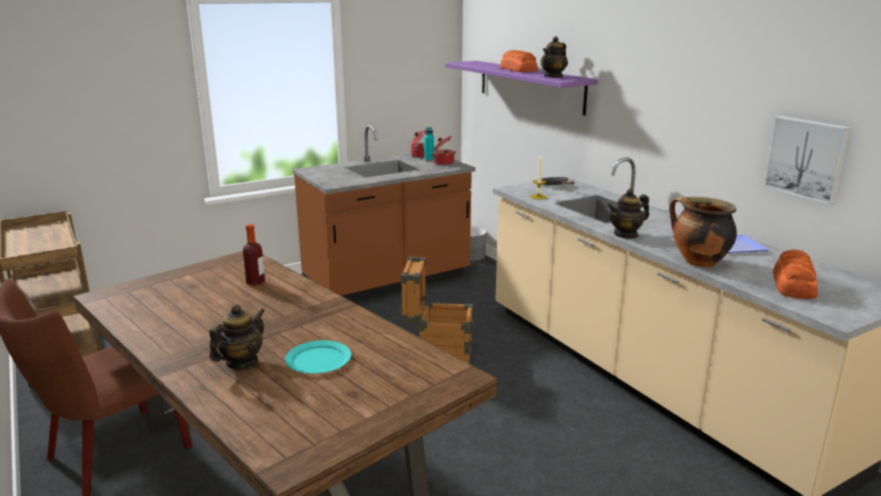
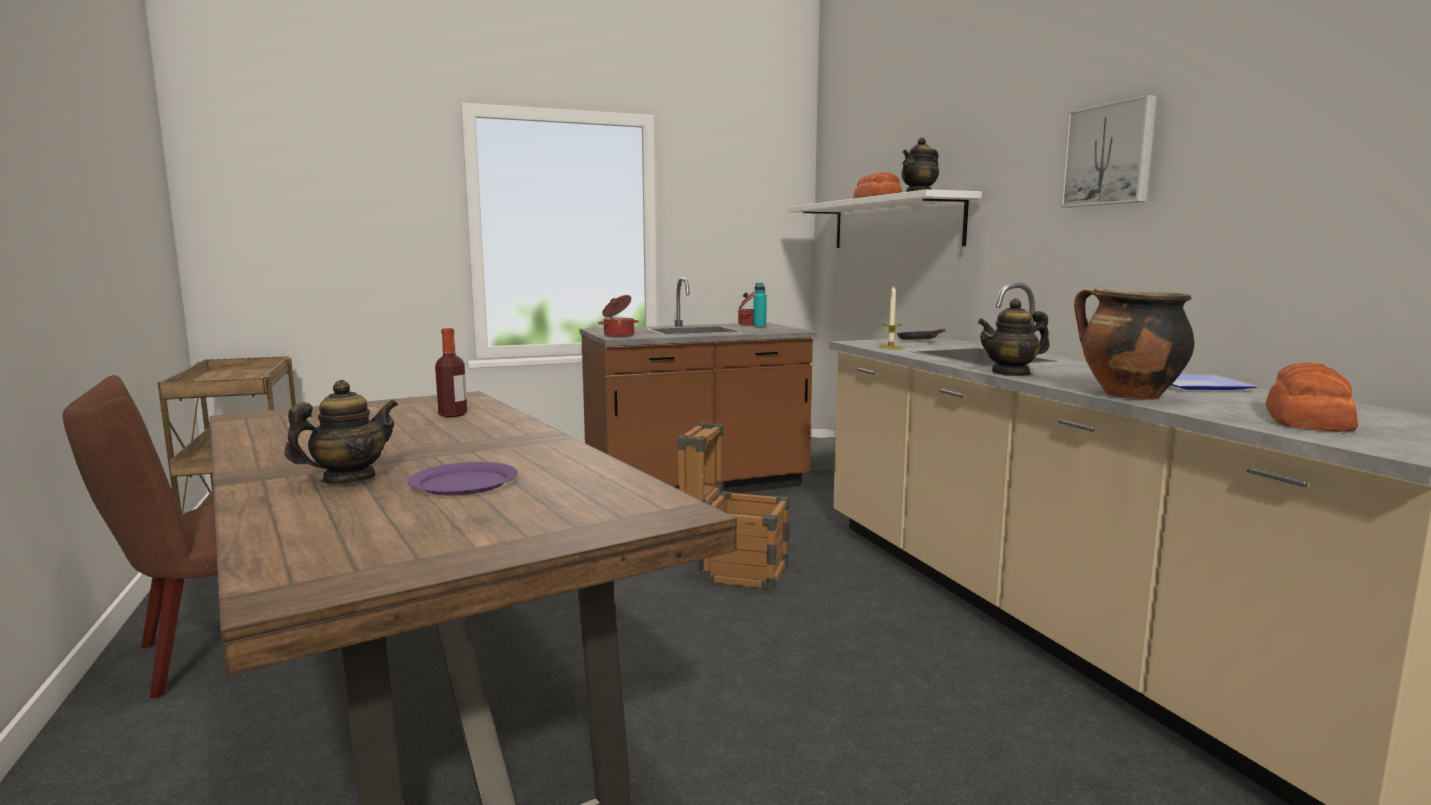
camera: 10 degrees right, 10 degrees down
(318, 360) = (463, 483): turquoise plate -> purple plate
(443, 163) = (776, 328): cooking pot -> cooking pot (618, 335)
(530, 86) = (894, 224): purple shelf -> white shelf
(807, 158) = (1319, 231): picture -> picture (1110, 155)

